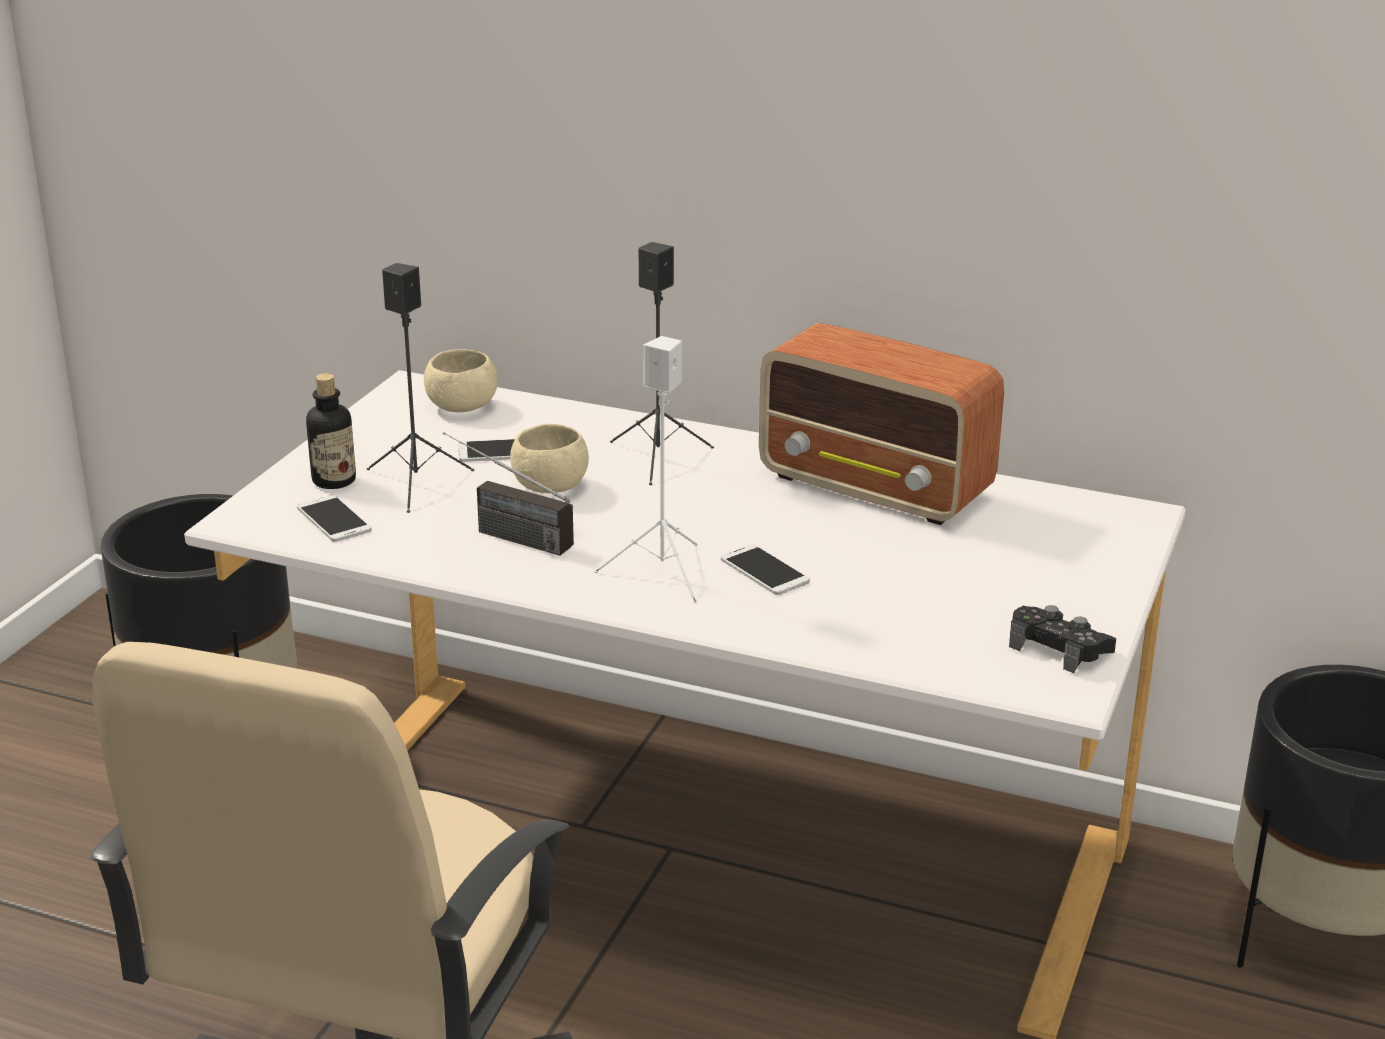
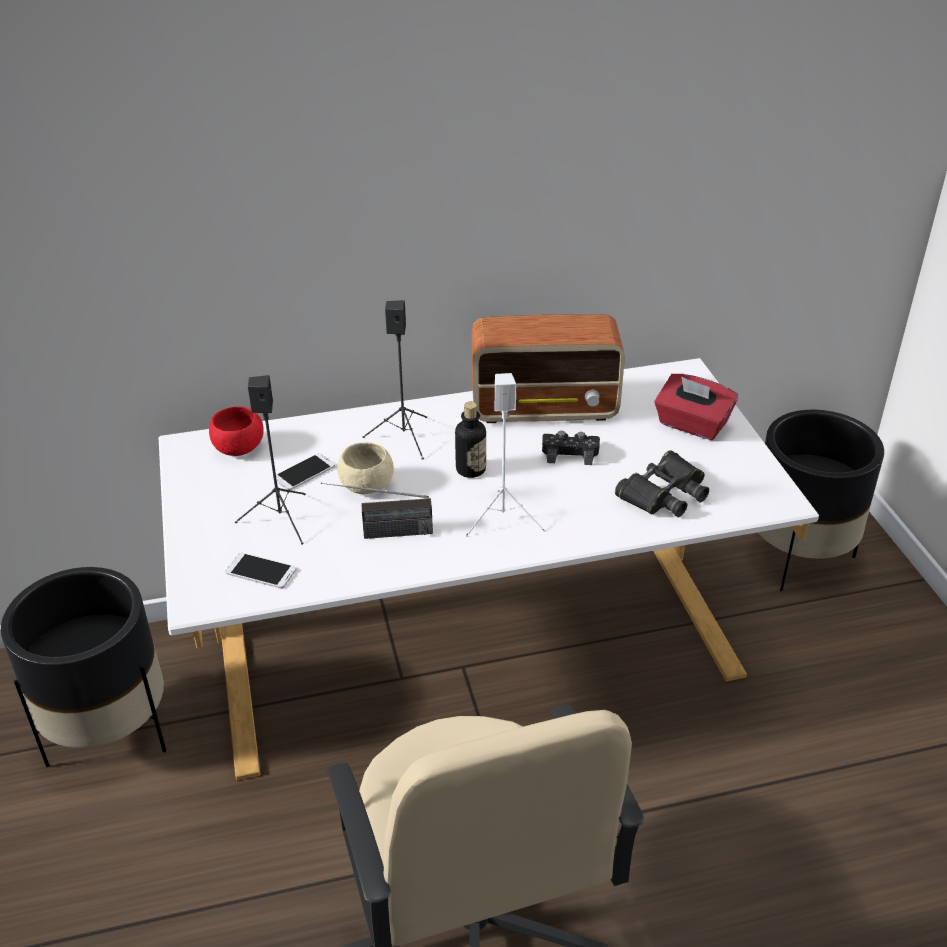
camera: 35 degrees left, 10 degrees up
(334, 480) = (224, 541): bottle -> bottle (471, 469)
(462, 407) = (238, 448): beige bowl -> red bowl
(764, 571) = (554, 492): phone -> none
(907, 623) = (664, 493): none -> black binoculars
(1057, 570) = (692, 425): none -> red tissue box
(1059, 648) = (748, 475): black game controller -> black game controller (570, 453)

